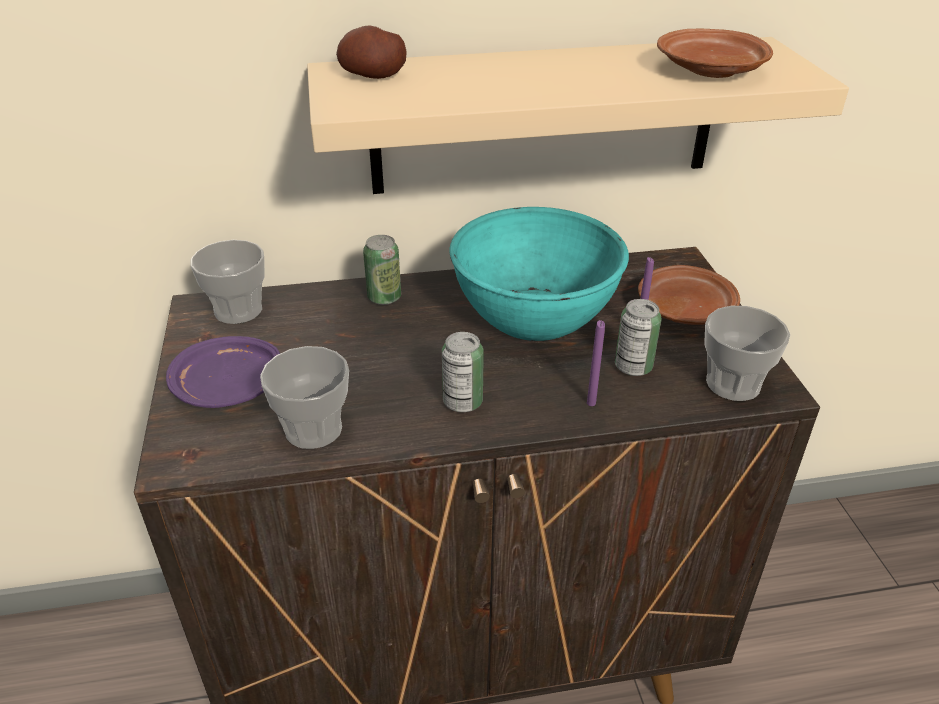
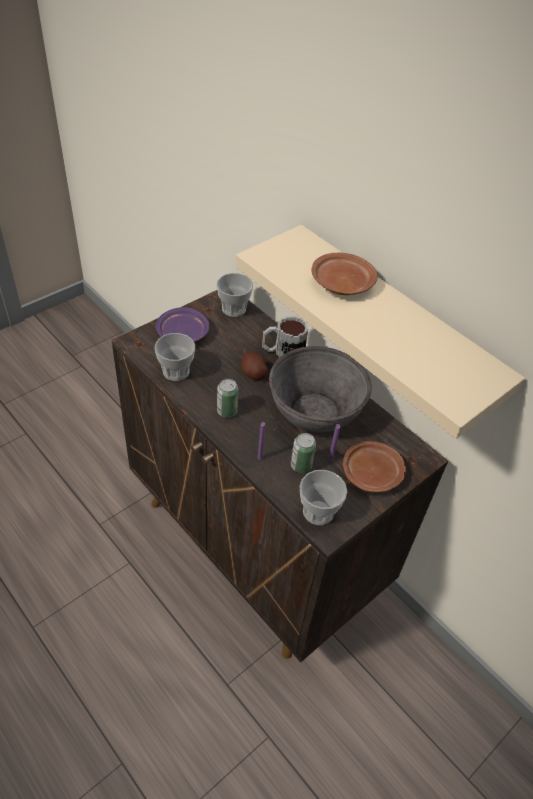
camera: 55 degrees right, 10 degrees up
(373, 76) = (302, 250): potato -> potato (253, 373)
(384, 297) = (282, 351): can -> mug
(534, 315) = (314, 412): turquoise bowl -> grey bowl
(709, 70) = (428, 362): brown plate -> brown plate (341, 283)

